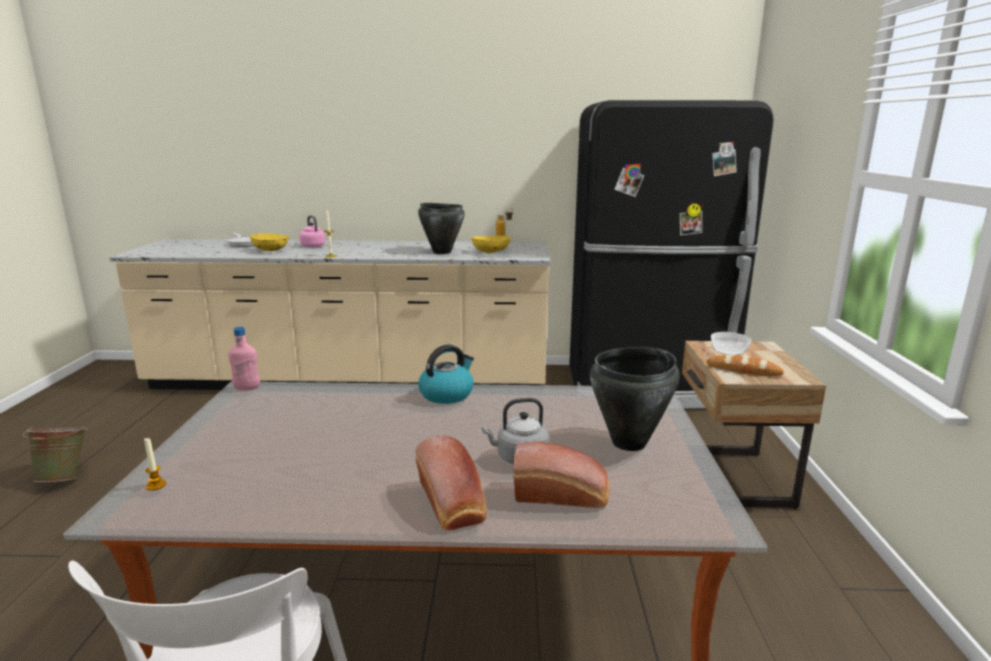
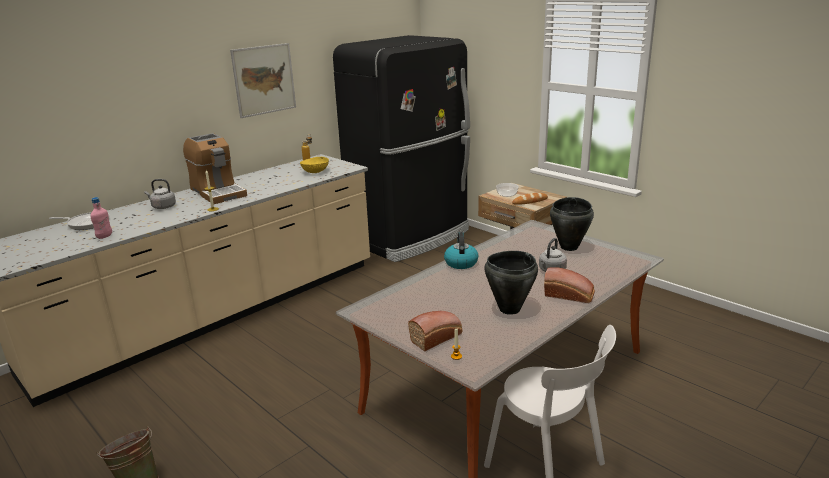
camera: 45 degrees left, 5 degrees up
(247, 388) = (358, 308): pink bottle -> pink bottle (104, 236)
(271, 250) = (141, 221): yellow bowl -> none
(312, 246) = (162, 207): pink kettle -> grey kettle
(374, 247) = (217, 192): none -> coffee machine
(441, 252) = (283, 181): black cooking pot -> black cooking pot (509, 309)
(478, 136) = (264, 80): none -> picture
(562, 495) = (591, 274): bread -> bread (437, 337)

